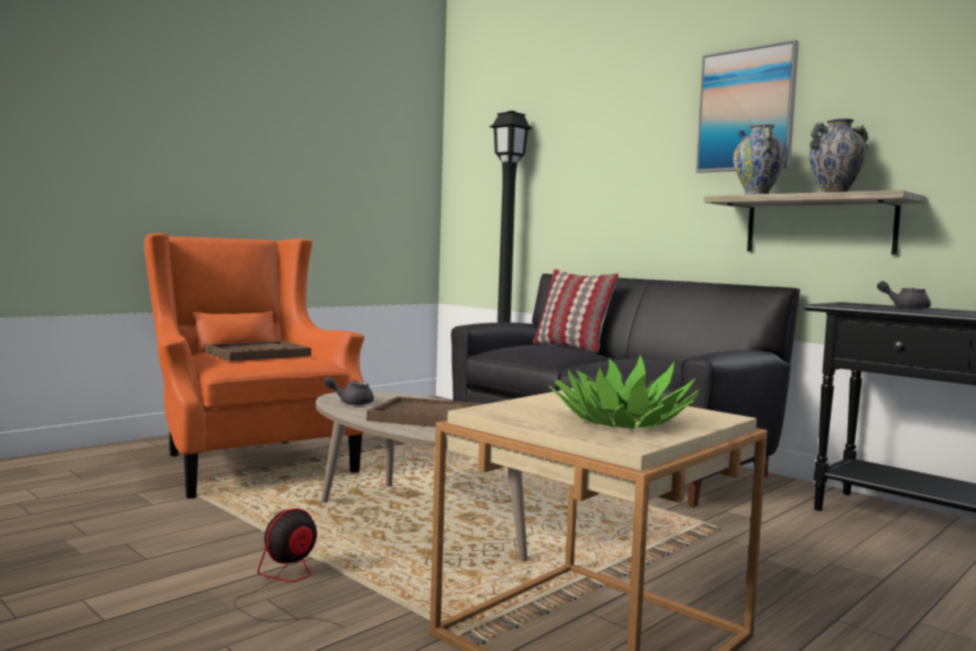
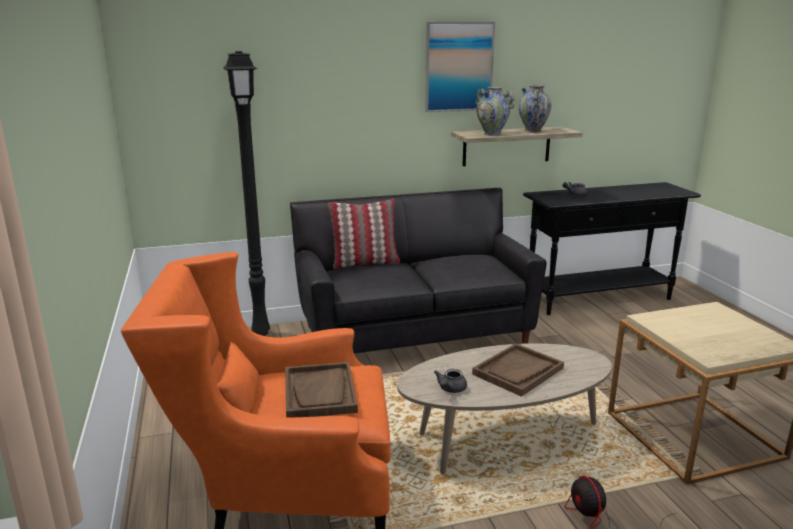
camera: 60 degrees left, 15 degrees up
(621, 422) = (735, 332): potted plant -> none

